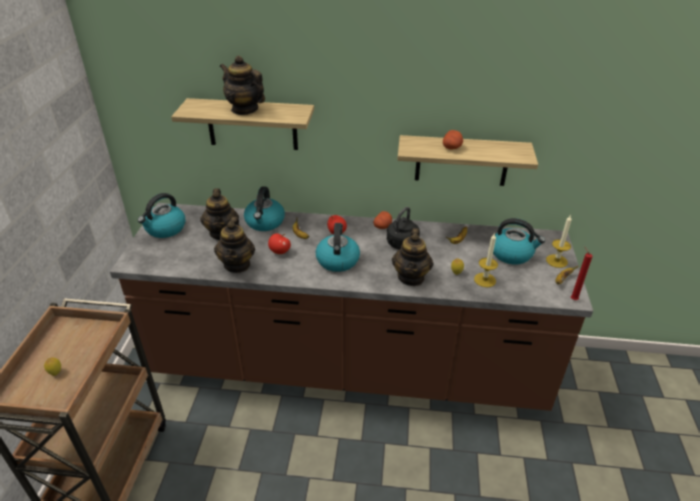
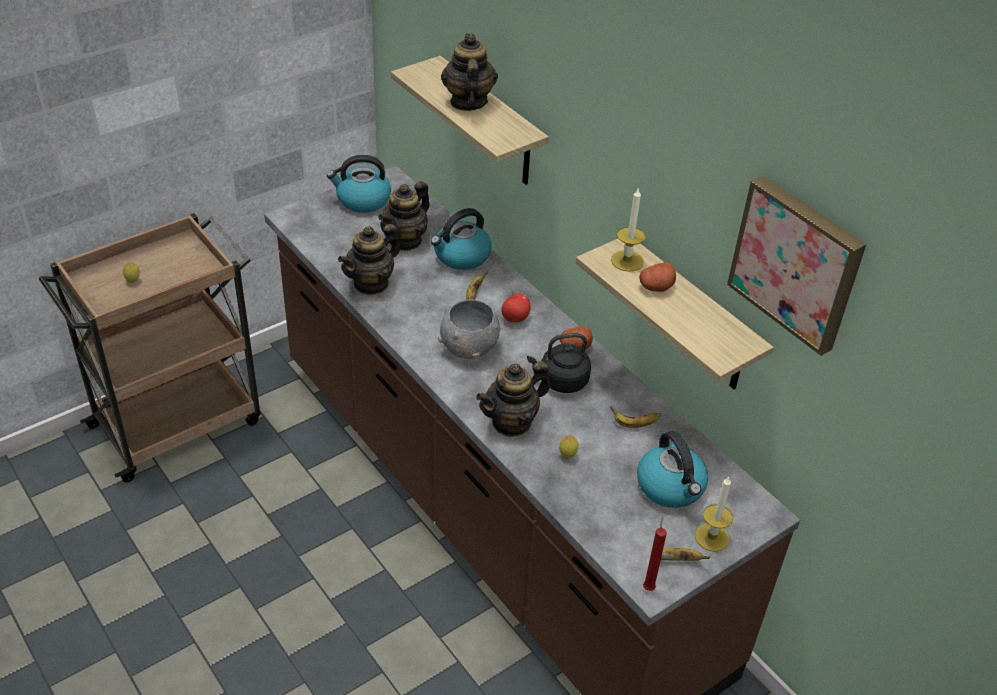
camera: 45 degrees right, 5 degrees up
(279, 251) = (428, 298): apple -> none
(337, 260) = (468, 348): kettle -> grey bowl
(485, 280) = (585, 487): candle -> candle (627, 261)
(545, 80) = (797, 263): none -> picture

